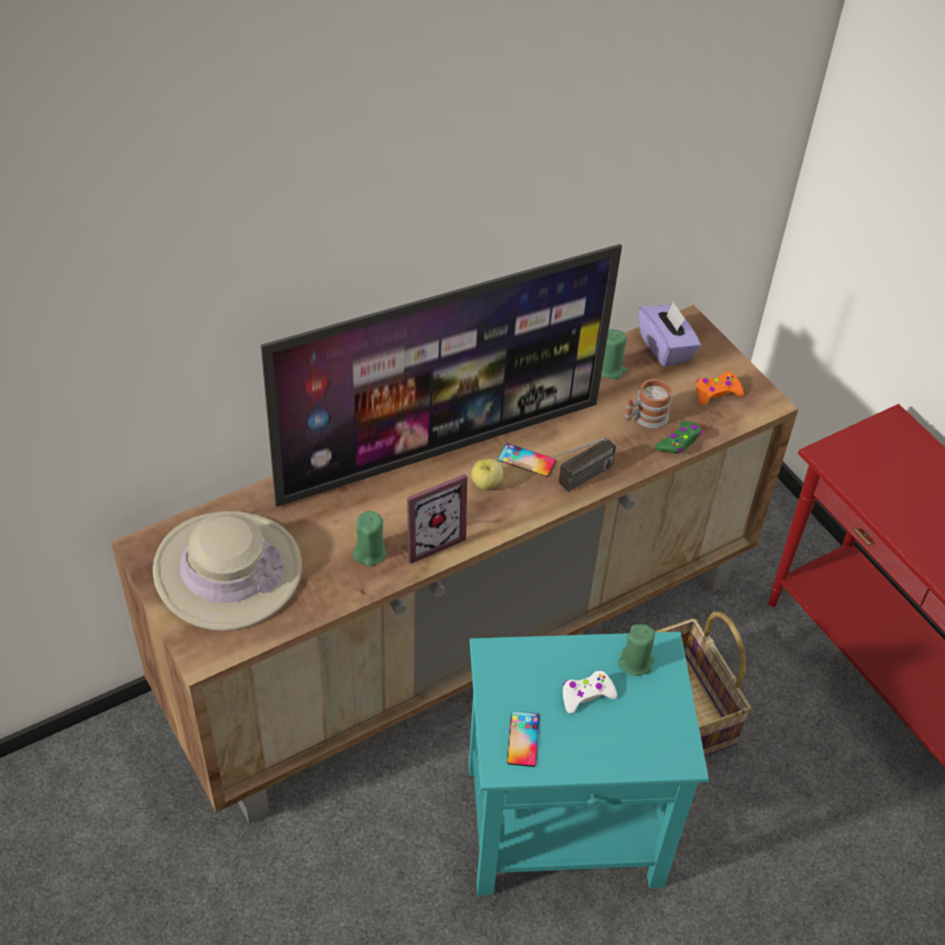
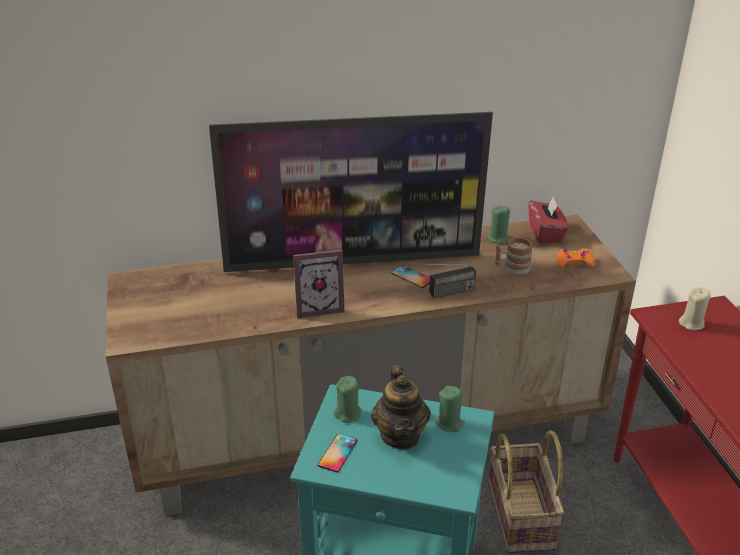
camera: 20 degrees right, 15 degrees down
(228, 570) = (171, 300): beige hat -> none
(369, 552) = (272, 307): green candle -> green candle (348, 413)
(486, 484) = (376, 284): apple -> none
(586, 695) = (400, 435): white game controller -> teapot
(666, 348) = (546, 233): purple tissue box -> red tissue box
(679, 442) = (532, 285): green game controller -> none
(874, 458) = (691, 323): none -> beige candle

